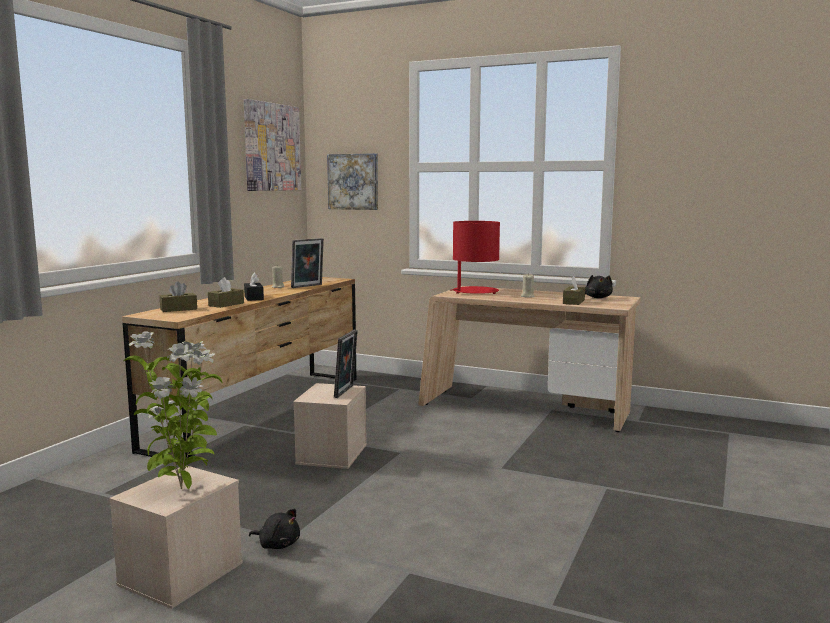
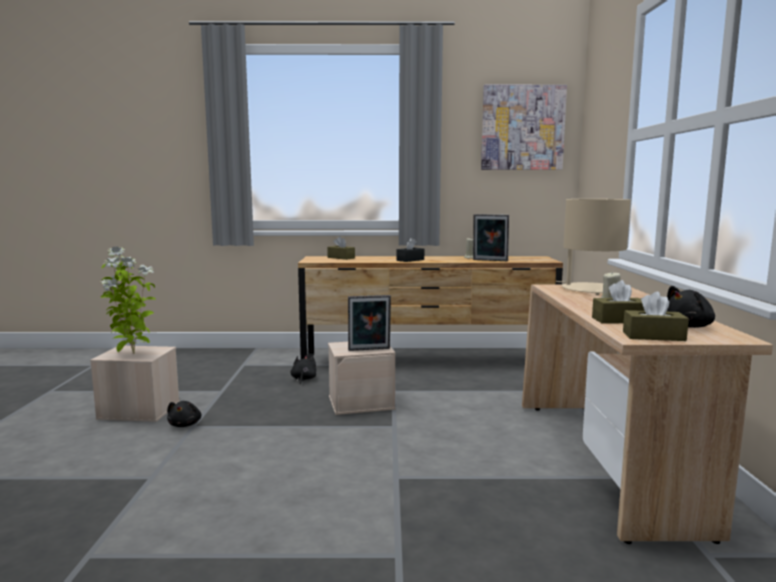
camera: 65 degrees right, 0 degrees up
(221, 468) = (303, 379): none -> black plush toy
(226, 304) = (373, 260): brown tissue box -> brown tissue box (653, 336)
(353, 181) = (599, 158): picture -> none
(475, 292) = (591, 290): red table lamp -> beige table lamp

